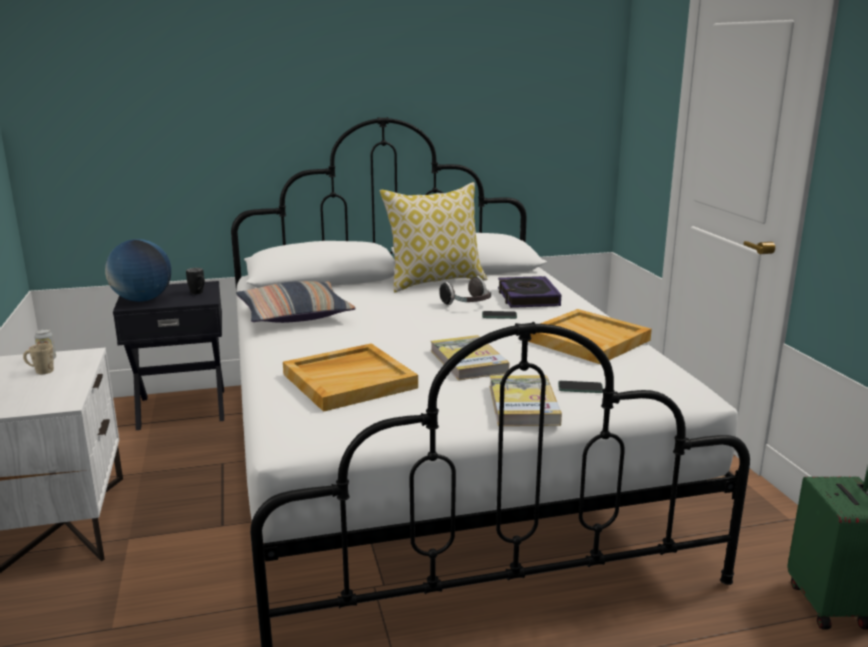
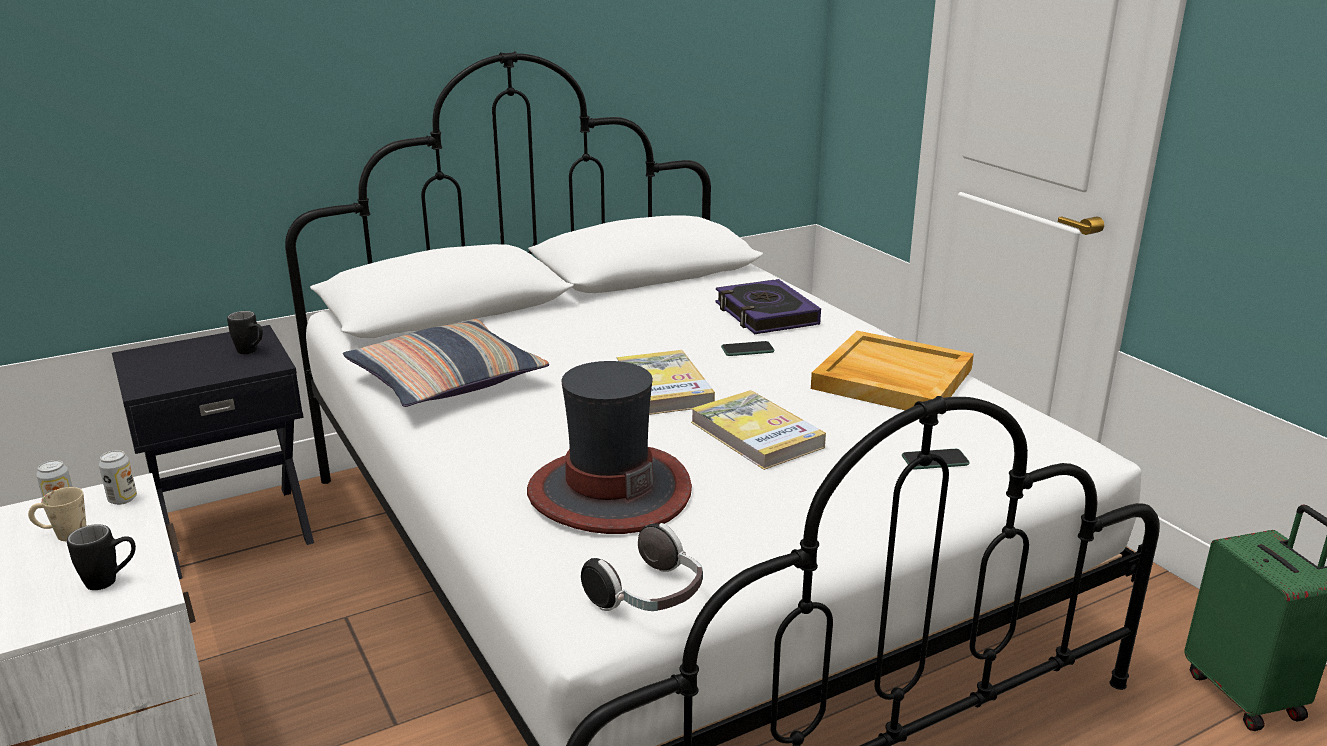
camera: 15 degrees left, 5 degrees up
(50, 395) = (111, 581): none -> black mug
(81, 358) = (122, 499): none -> can
(142, 300) = (162, 374): globe -> none
(350, 380) = (608, 491): beige tray -> hat
(435, 282) = (619, 299): pillow -> none
(468, 304) = (691, 334): headphones -> headphones (649, 597)
(523, 405) = (880, 500): book -> book (664, 387)

